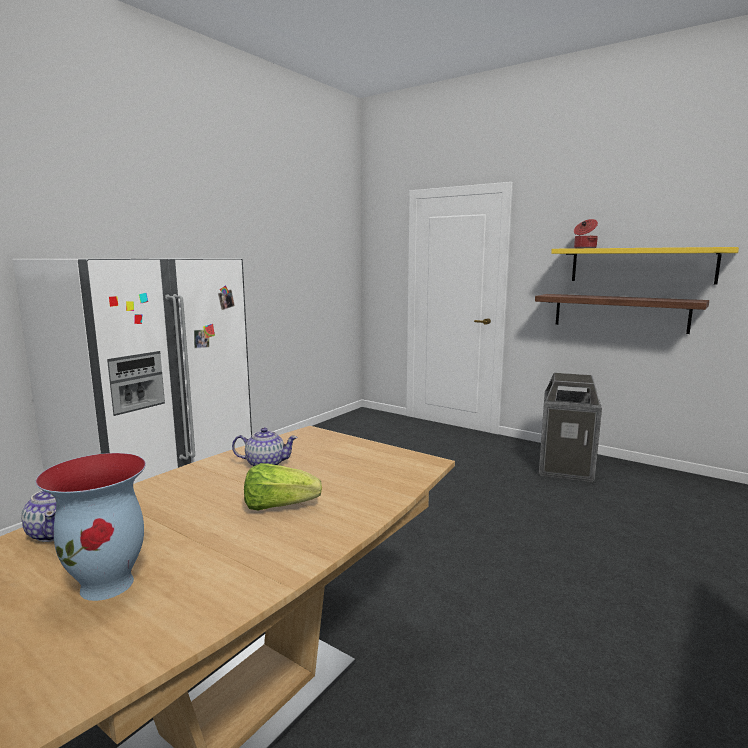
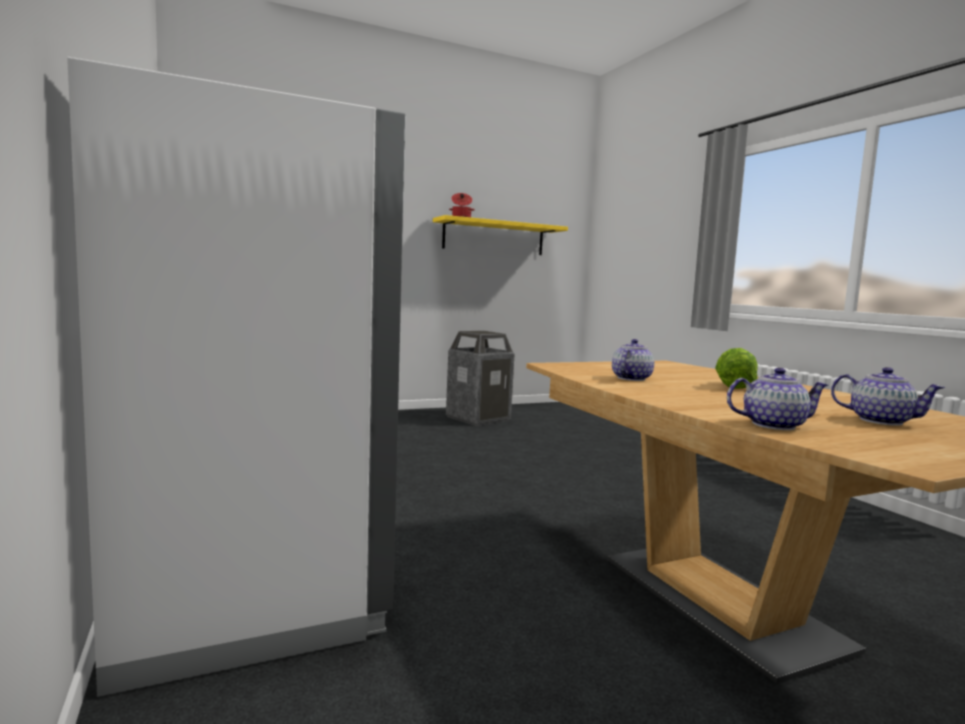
camera: 60 degrees left, 5 degrees down
(109, 584) = (880, 421): vase -> teapot
(619, 312) = (480, 277): shelf -> none

